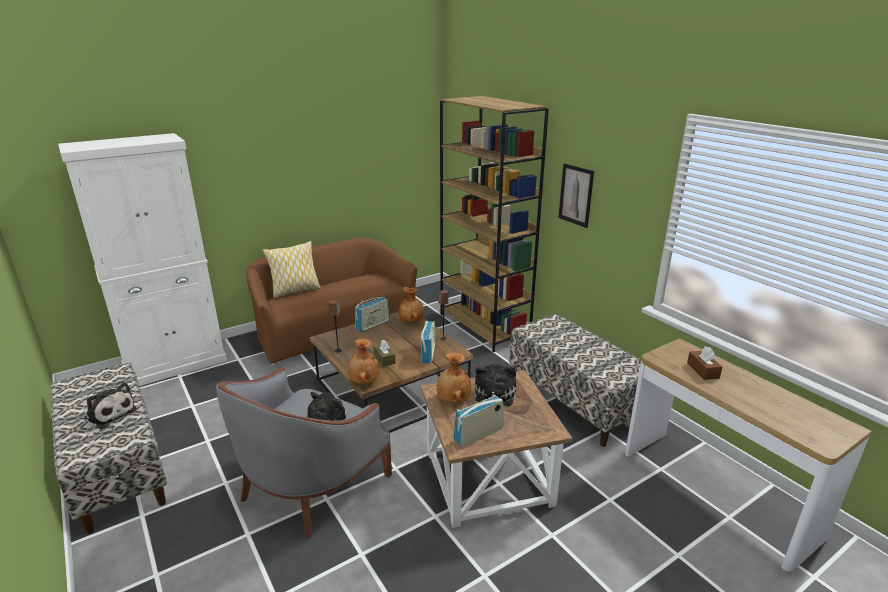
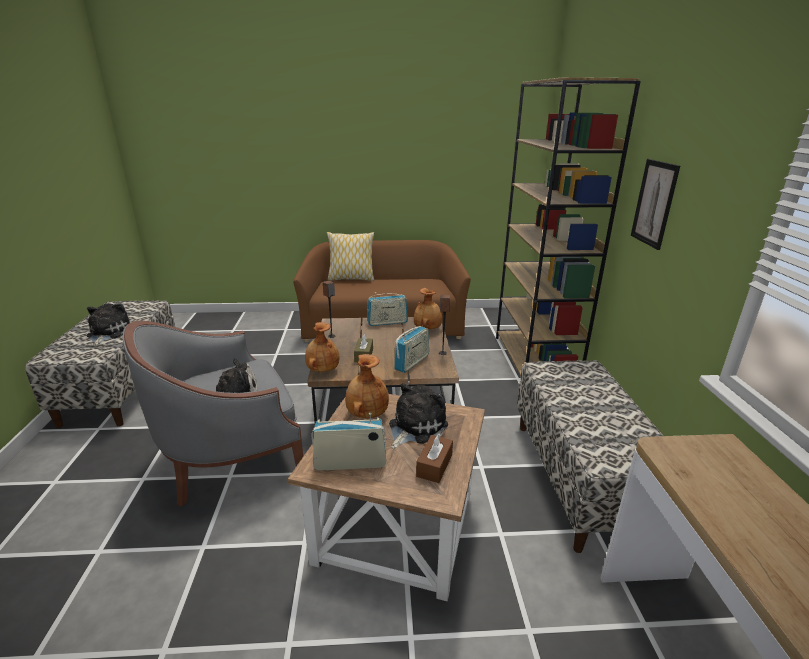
camera: 30 degrees right, 0 degrees up
(109, 413) = (108, 333): plush toy -> plush toy turned 150 degrees counterclockwise
(176, 364) = (240, 320): white cabinet -> none
(702, 370) = (734, 496): brown tissue box -> brown tissue box (434, 465)

